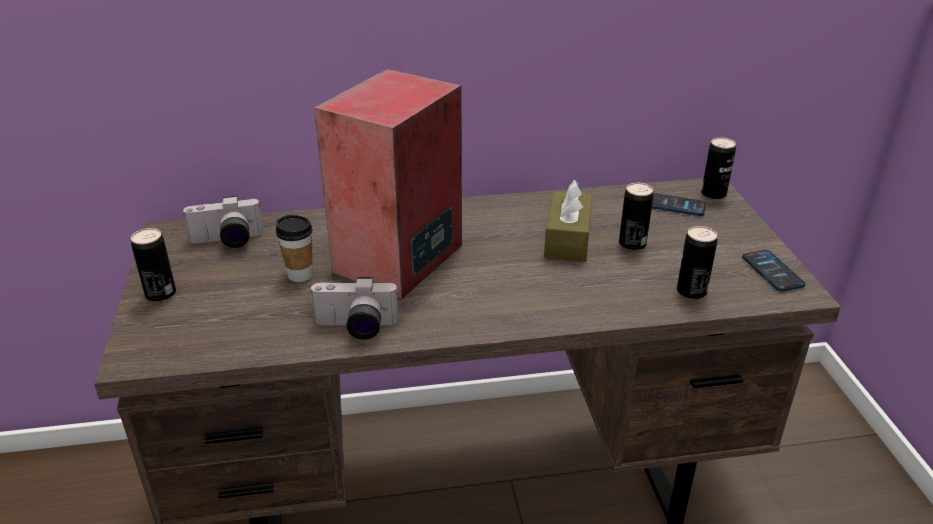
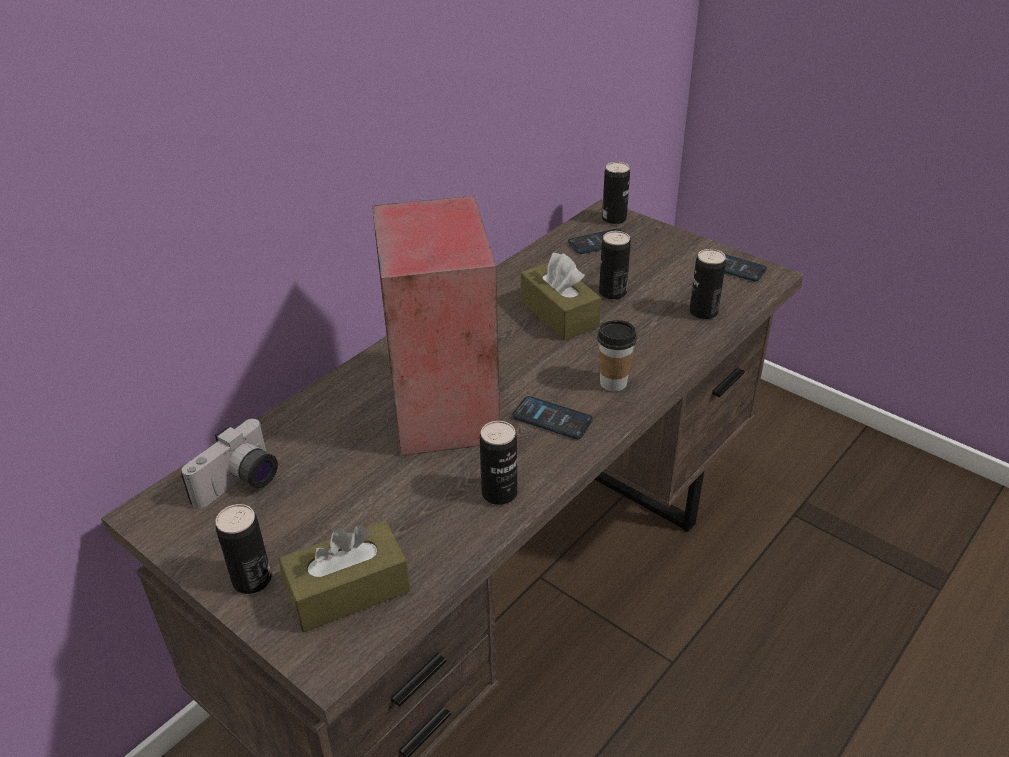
camera: 40 degrees left, 5 degrees up
(194, 329) = (348, 590): none -> brown tissue box
(300, 275) = (373, 475): cup -> cup (613, 383)
(355, 328) = (499, 493): camera -> can
(459, 303) = (552, 419): none -> phone

